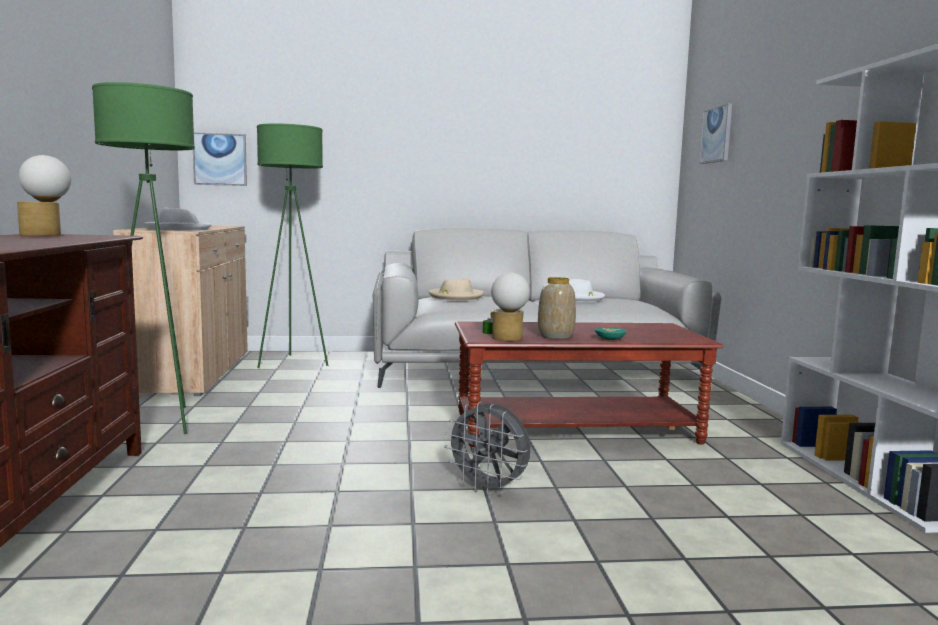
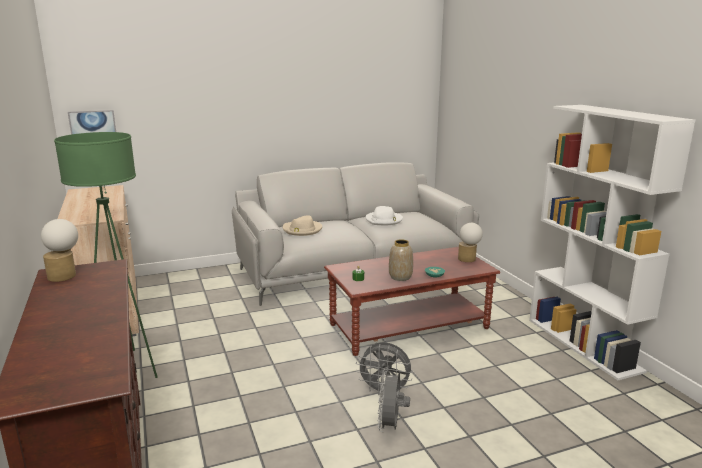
camera: 15 degrees left, 10 degrees up
(178, 229) = (96, 212): white hat -> none
(293, 363) = (179, 286): green floor lamp -> none
(469, 528) = (390, 426): none -> grey fan
(507, 339) = (374, 286): table lamp -> table lamp (468, 260)
(717, 135) = (469, 97): picture -> none

